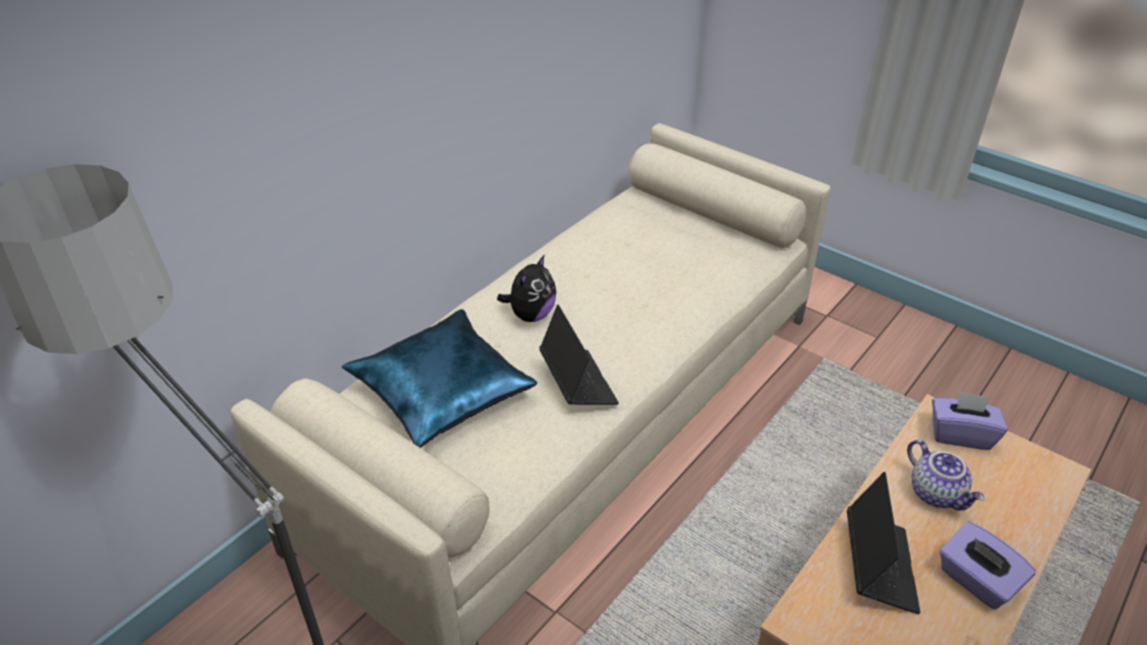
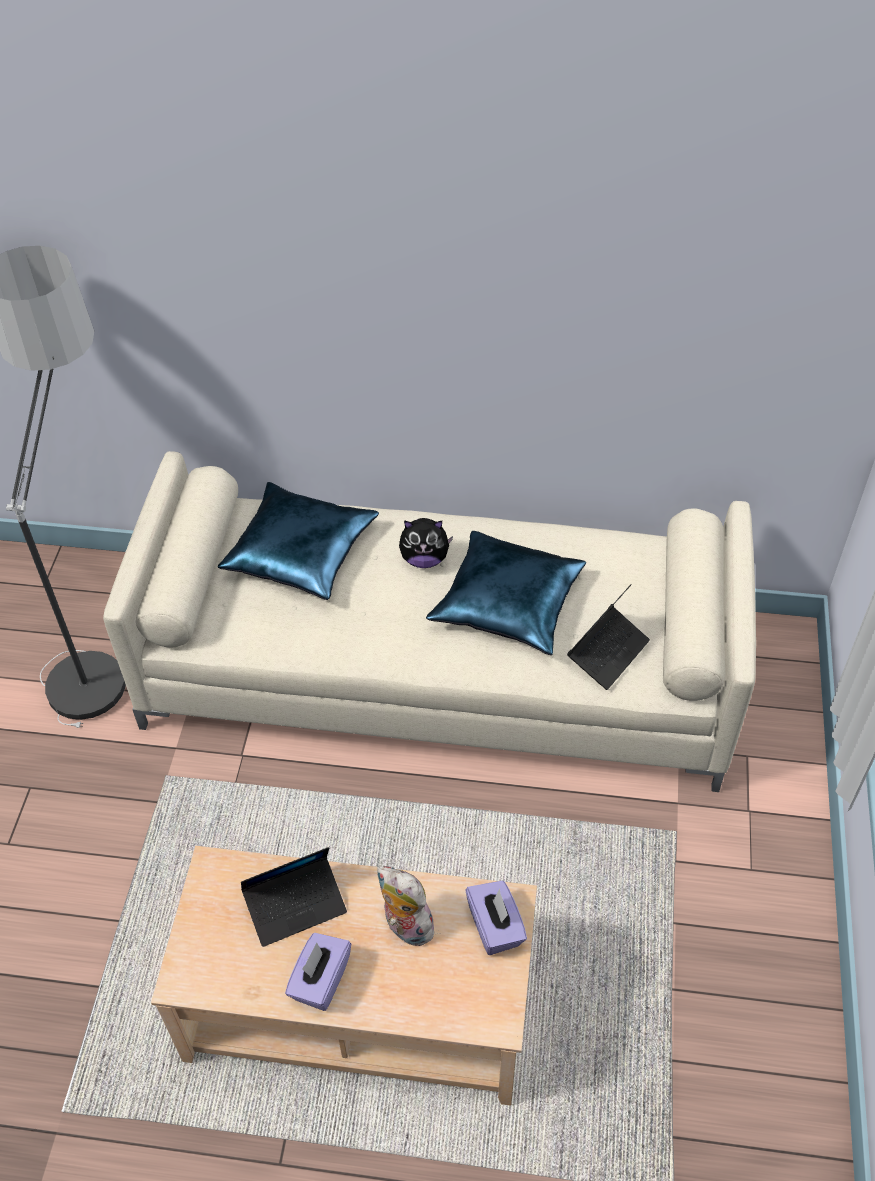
camera: 60 degrees right, 10 degrees up
(577, 383) = (362, 627): laptop -> laptop (608, 652)
(625, 288) = (509, 603): none -> blue pillow
(937, 493) = (405, 927): teapot -> plush toy

